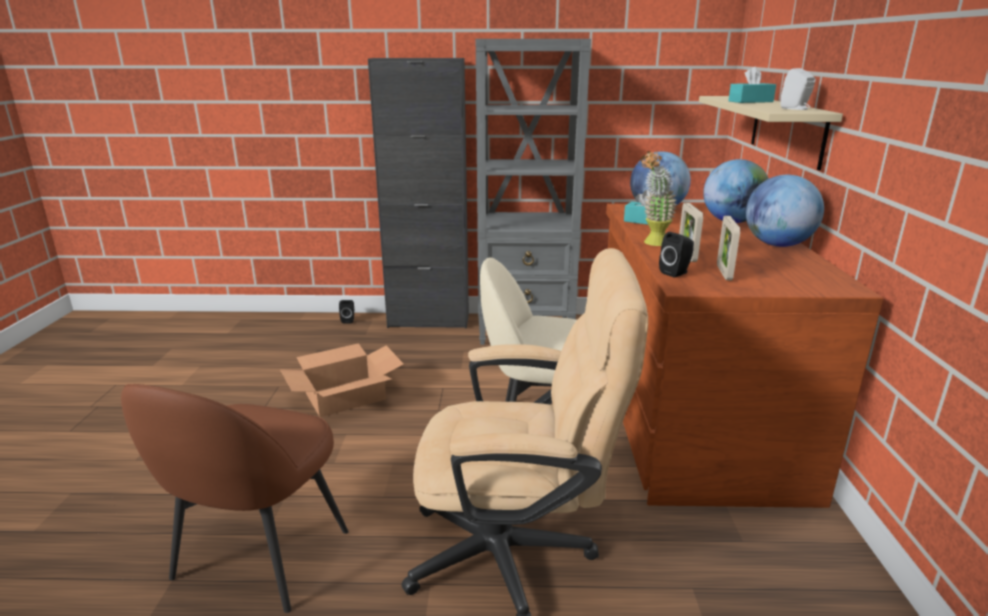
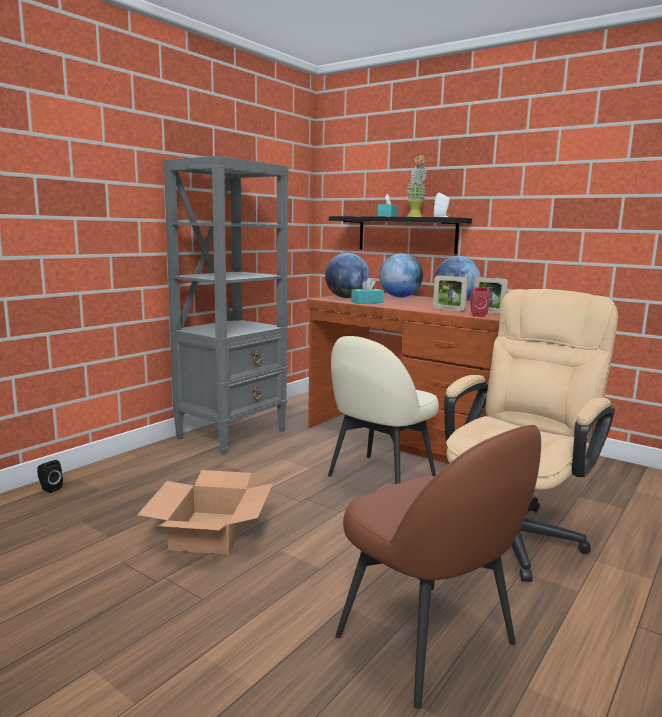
camera: 55 degrees left, 10 degrees down
(428, 321) = (137, 458): black cabinet -> none
(652, 244) = (416, 308): potted plant -> potted plant (415, 217)
(676, 273) = (477, 315): black speaker -> red speaker
(786, 129) = (406, 234): beige shelf -> black shelf

